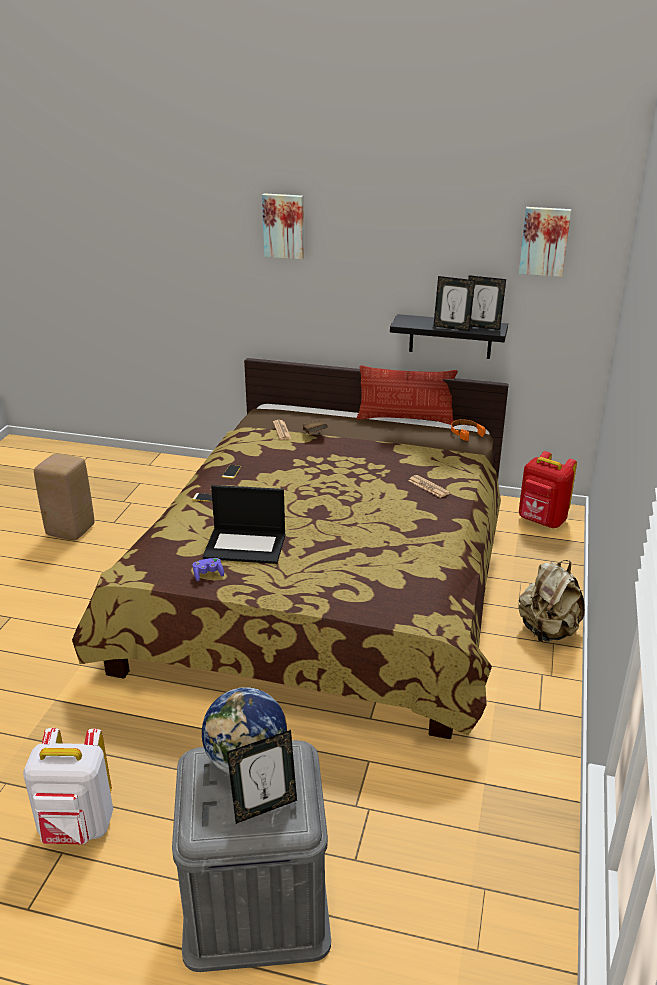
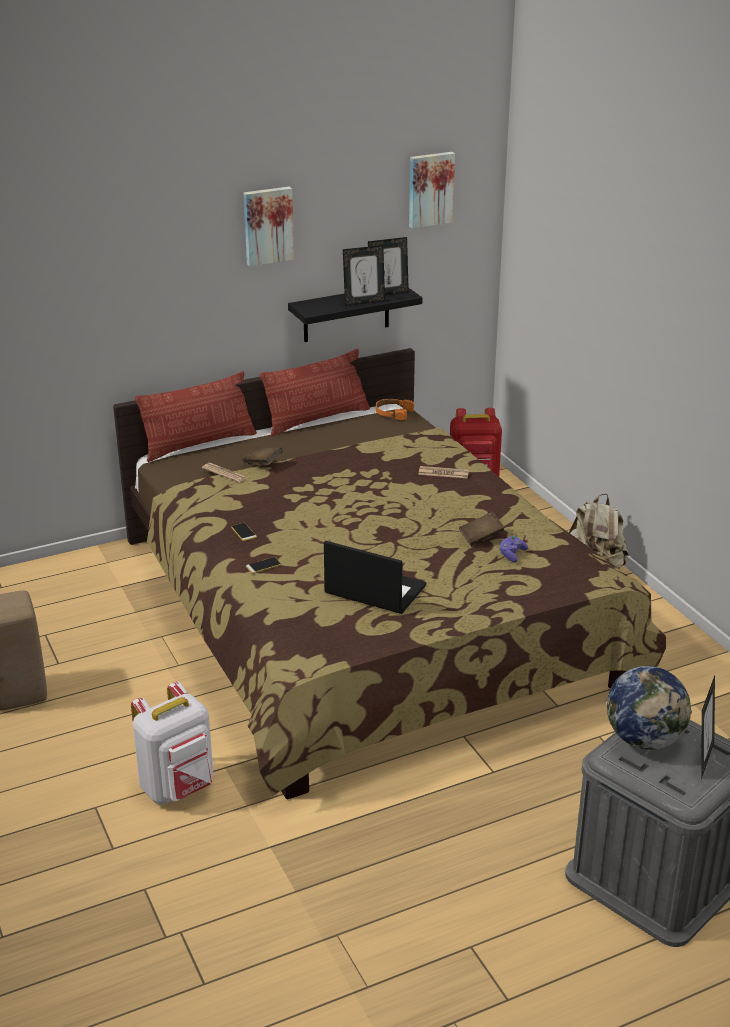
camera: 40 degrees left, 0 degrees up
(77, 828) = (454, 922): white backpack -> white backpack (178, 788)
(208, 574) = (382, 629): purple game controller -> purple game controller (512, 554)
(246, 546) = (373, 590): laptop -> laptop turned 120 degrees counterclockwise
(284, 226) = (148, 230): picture -> picture (267, 225)
(303, 408) = (199, 444): none -> pillow
(379, 544) = (481, 538): none -> brown book

